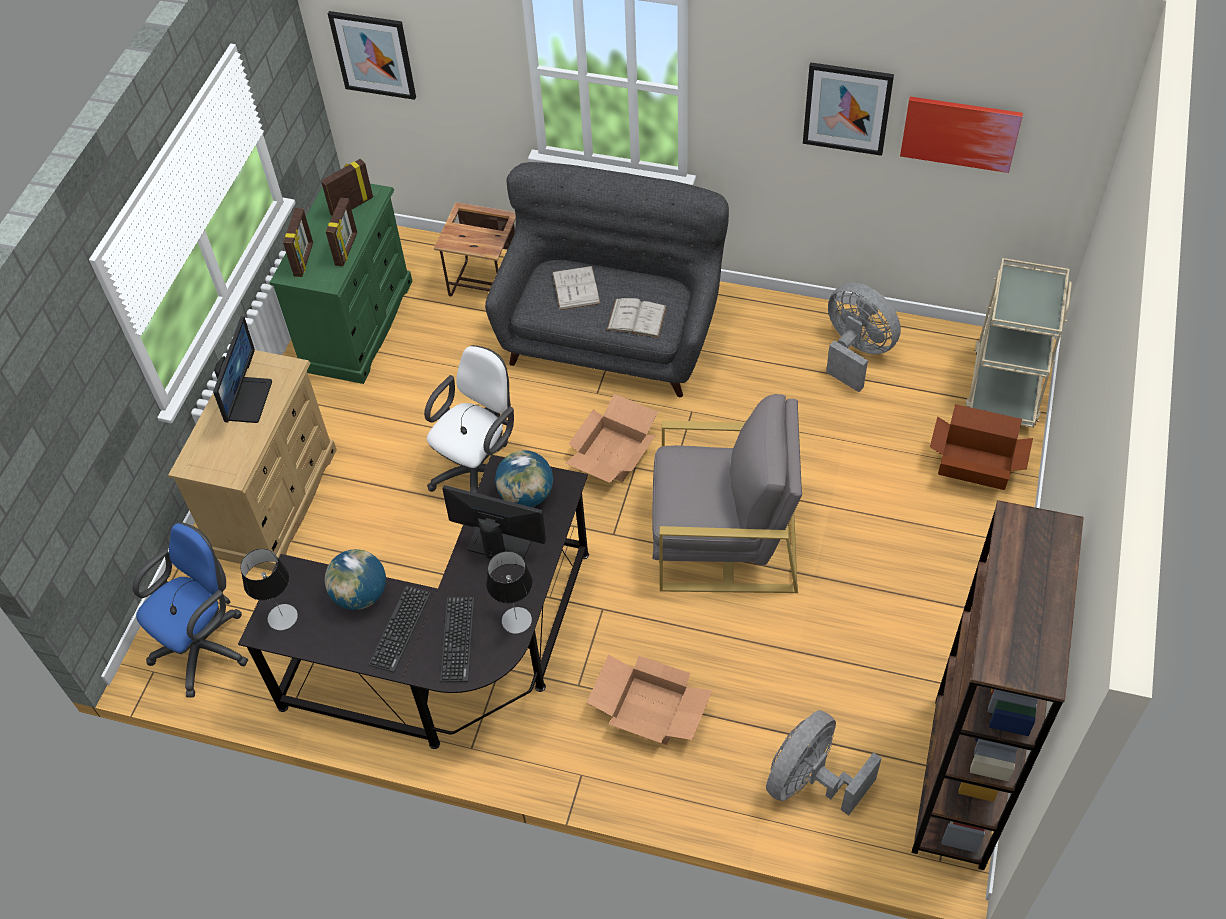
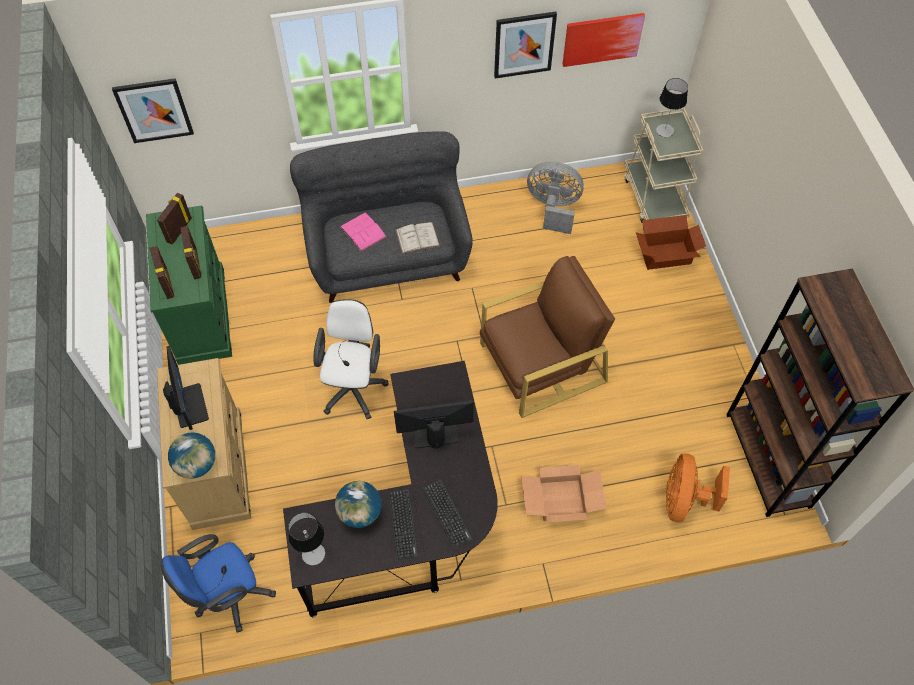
camera: 30 degrees left, 5 degrees up
(206, 646) = (229, 595): blue office chair -> blue office chair turned 135 degrees counterclockwise
(486, 284) = (279, 251): side table -> none
(516, 620) = (478, 482): table lamp -> table lamp (665, 130)
(526, 495) = (432, 392): globe -> globe (197, 464)
(576, 288) = (363, 231): white book -> pink book
(613, 455) = (438, 338): cardboard box -> none
(725, 535) = (541, 363): grey armchair -> brown armchair
(810, 781) = (684, 500): grey fan -> orange fan

